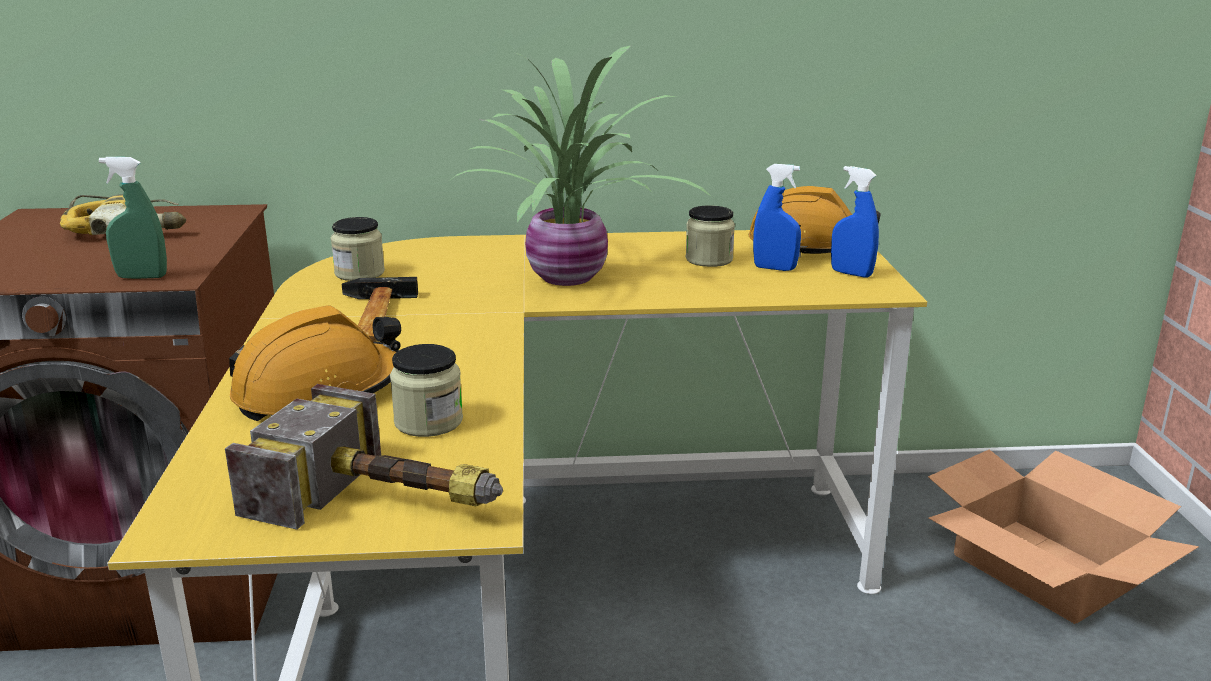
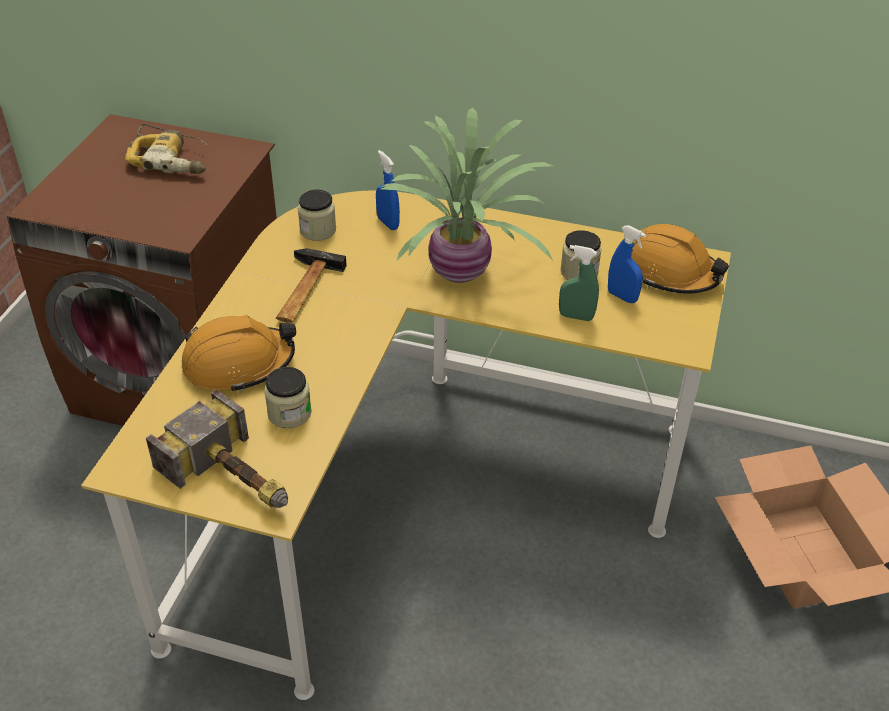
camera: 20 degrees right, 20 degrees up
(142, 277) = (161, 230): green spray bottle -> green spray bottle (576, 316)
(851, 273) = (677, 318): blue spray bottle -> blue spray bottle (388, 223)

